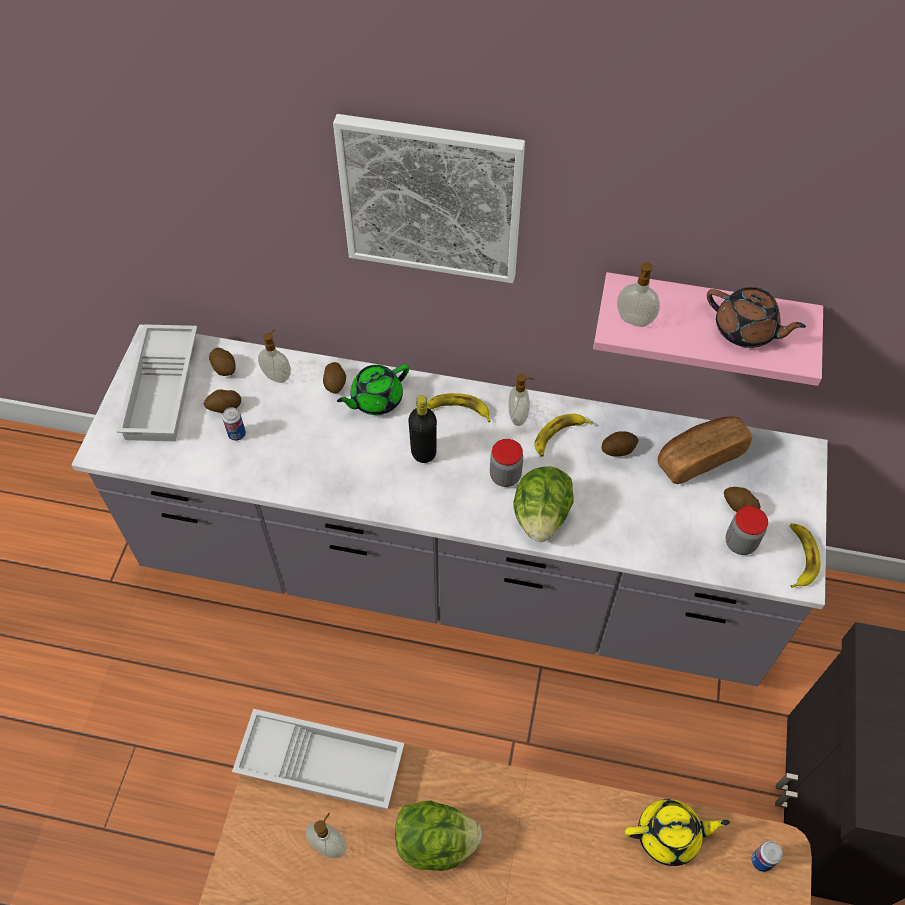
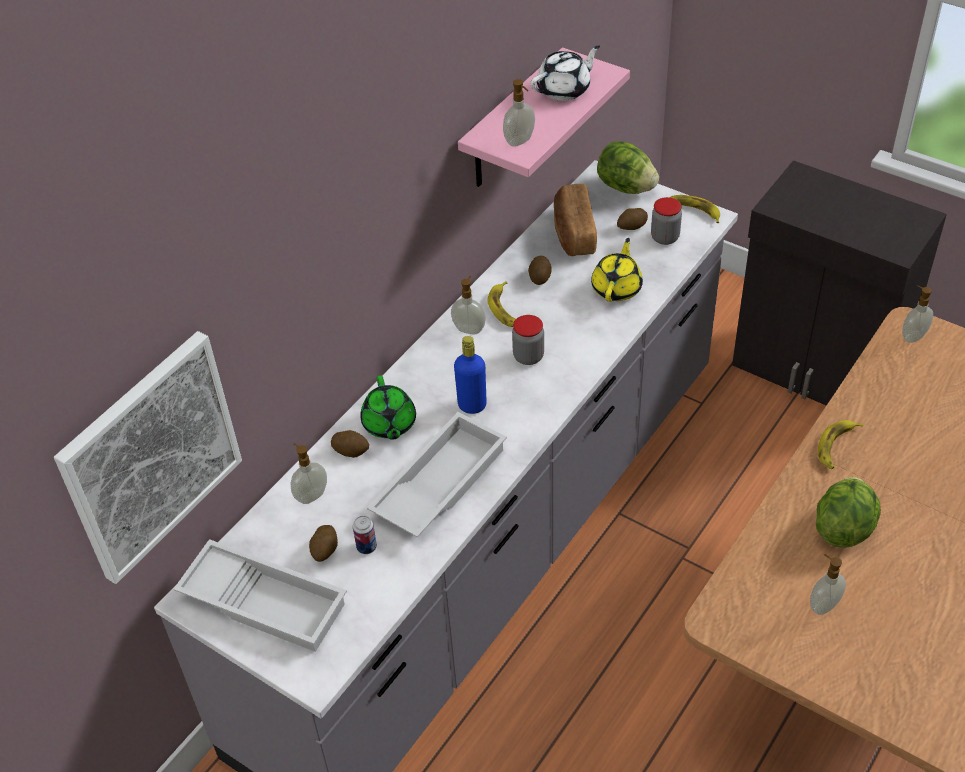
camera: 65 degrees left, 10 degrees down
(224, 368) = (271, 539): potato -> none
(323, 761) = (743, 589): white tray -> white tray (438, 482)
(423, 452) = (472, 405): black bottle -> blue bottle
(431, 199) = (348, 183): picture -> picture (151, 456)
(458, 410) = (437, 368): banana -> banana (836, 446)
(541, 516) = (582, 345): lettuce -> lettuce (626, 188)
(669, 835) = (879, 379): yellow teapot -> yellow teapot (617, 288)
(746, 330) = (564, 89): brown teapot -> white teapot
(761, 861) = (912, 336): can -> soap dispenser

